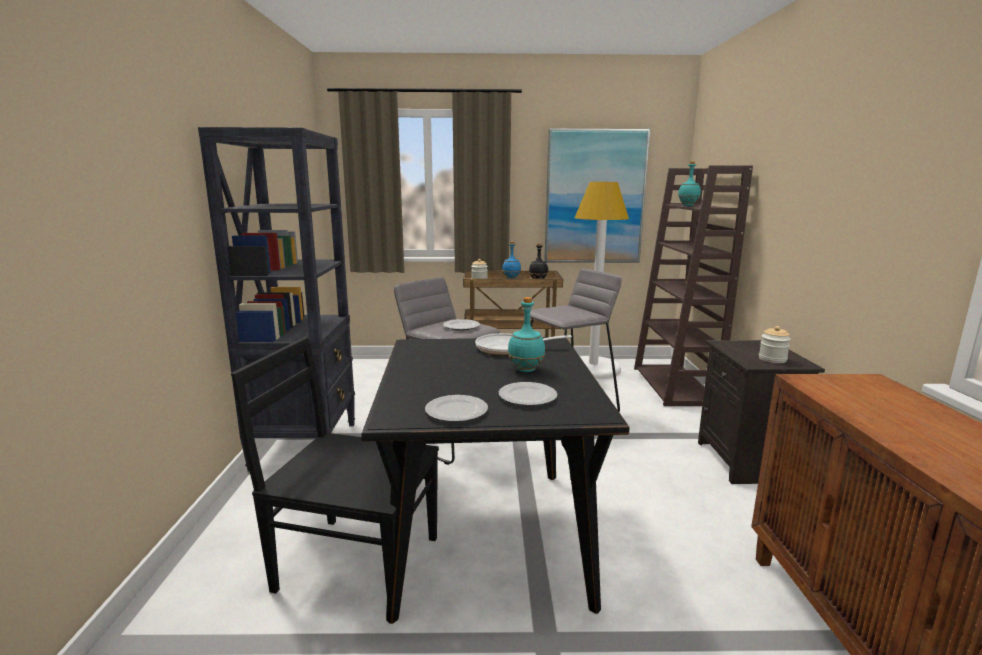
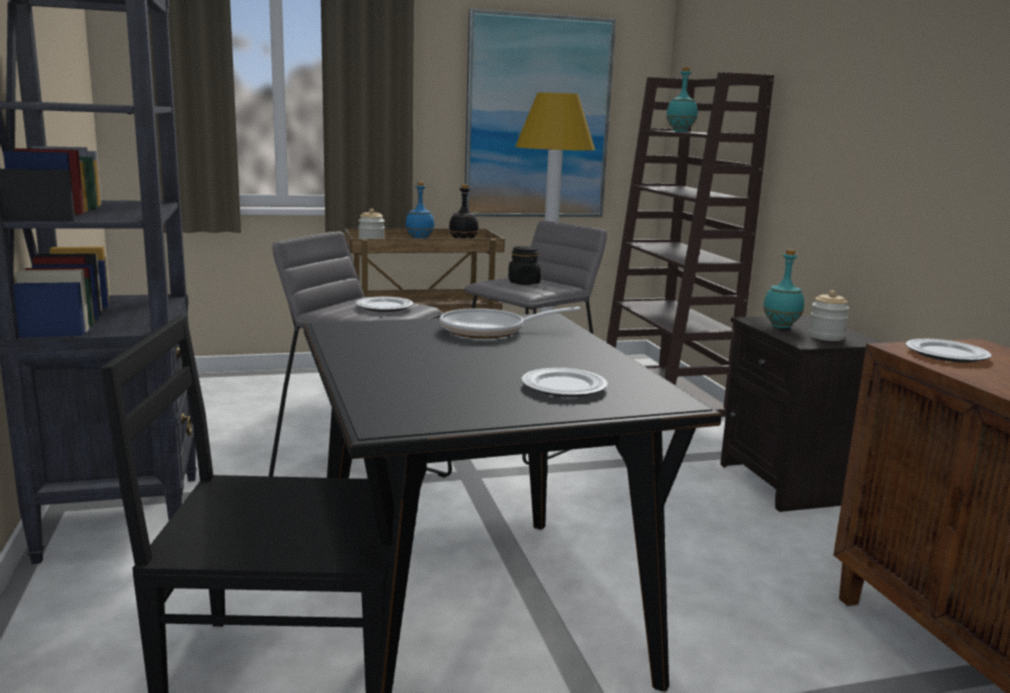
camera: 15 degrees left, 0 degrees up
(455, 411) = (475, 410): plate -> plate (945, 354)
(526, 370) = (536, 355): turquoise bottle -> turquoise bottle (781, 327)
(564, 310) = (524, 283): none -> black jar

